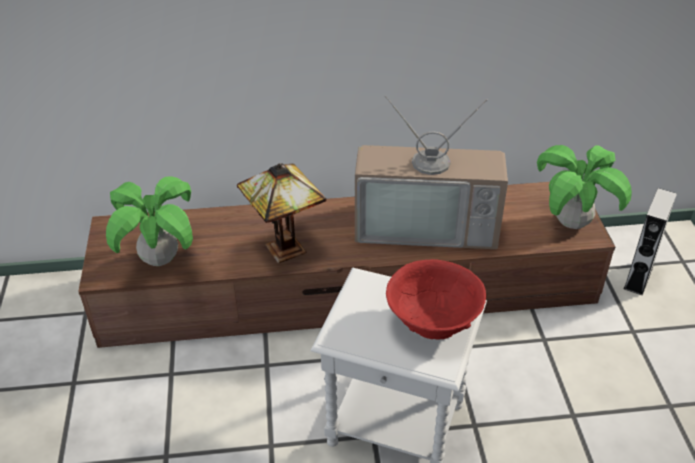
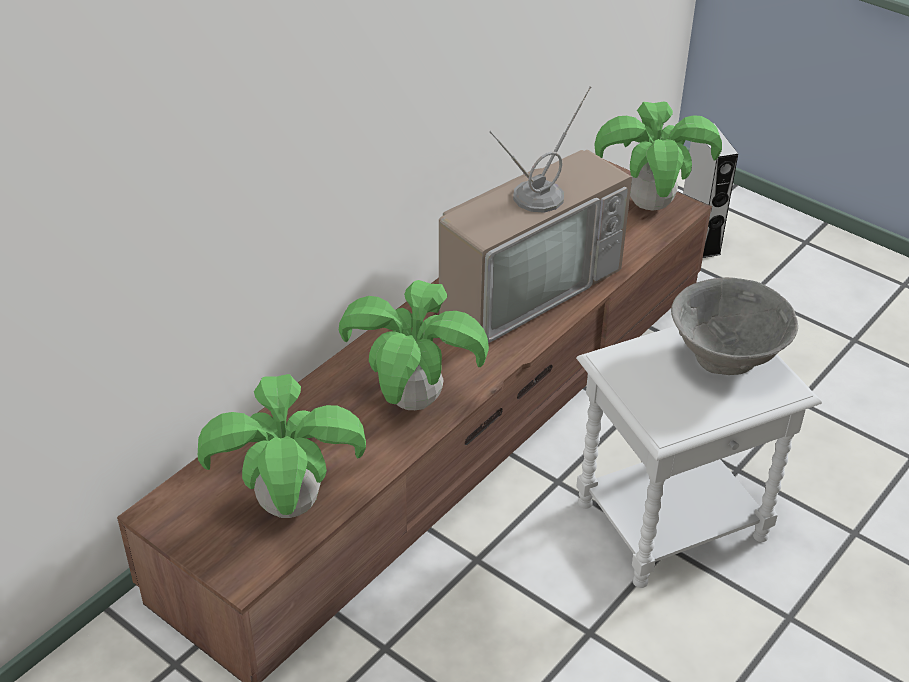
camera: 45 degrees left, 0 degrees up
(282, 248) = (413, 401): table lamp -> potted plant
(433, 323) = (726, 357): red bowl -> grey bowl

